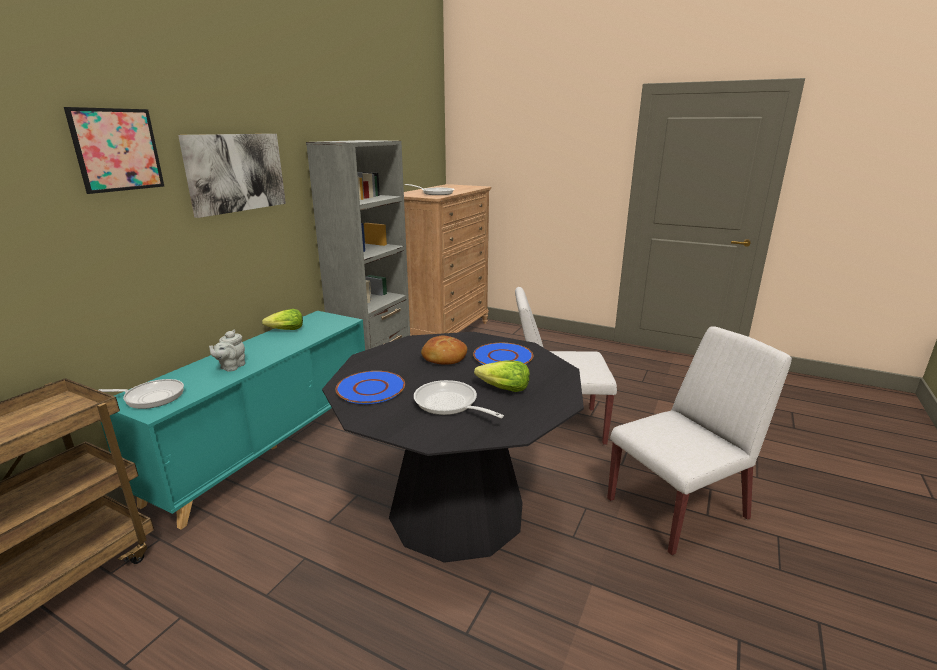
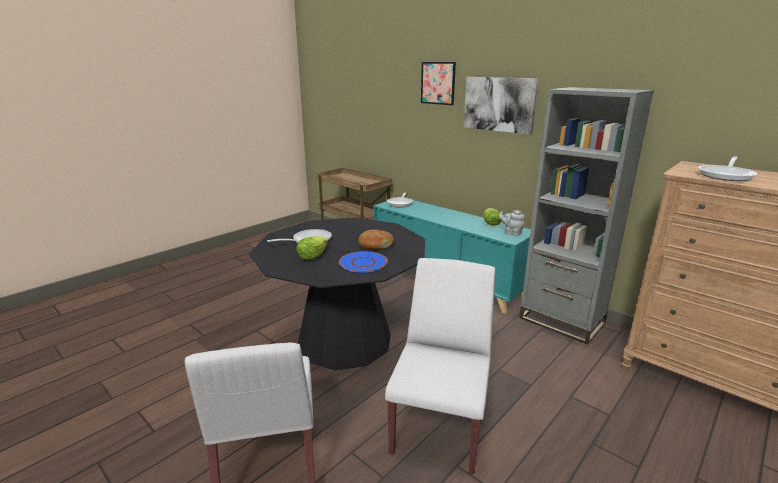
camera: 105 degrees right, 0 degrees up
(231, 367) = (430, 213): grey teapot -> grey teapot (511, 233)
(371, 388) = (345, 226): blue plate -> none

